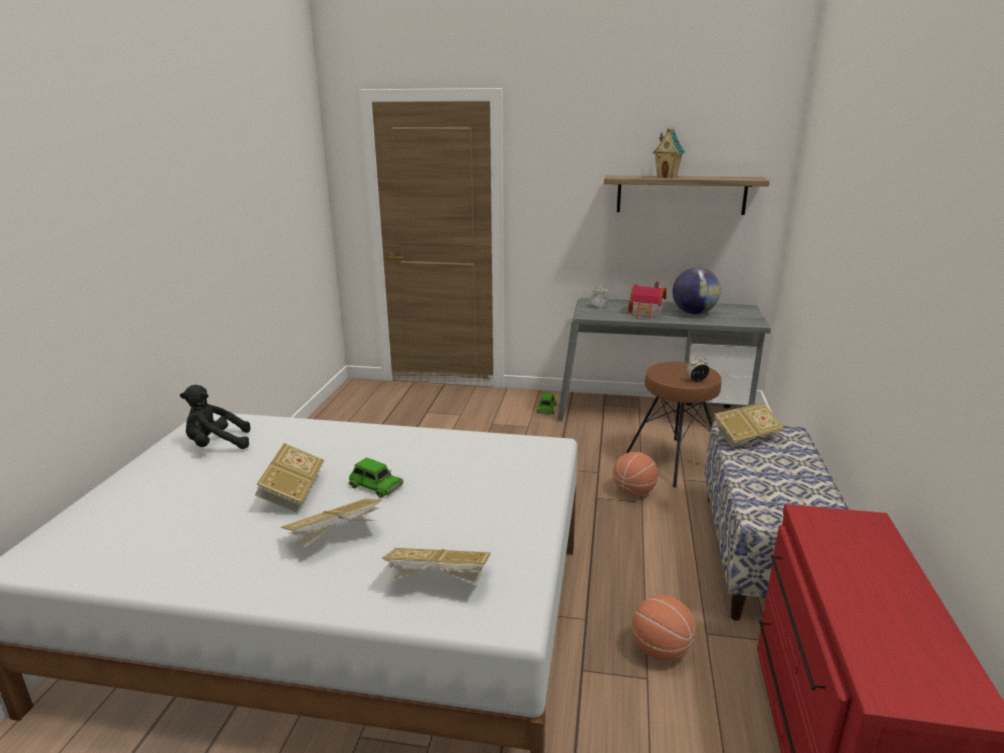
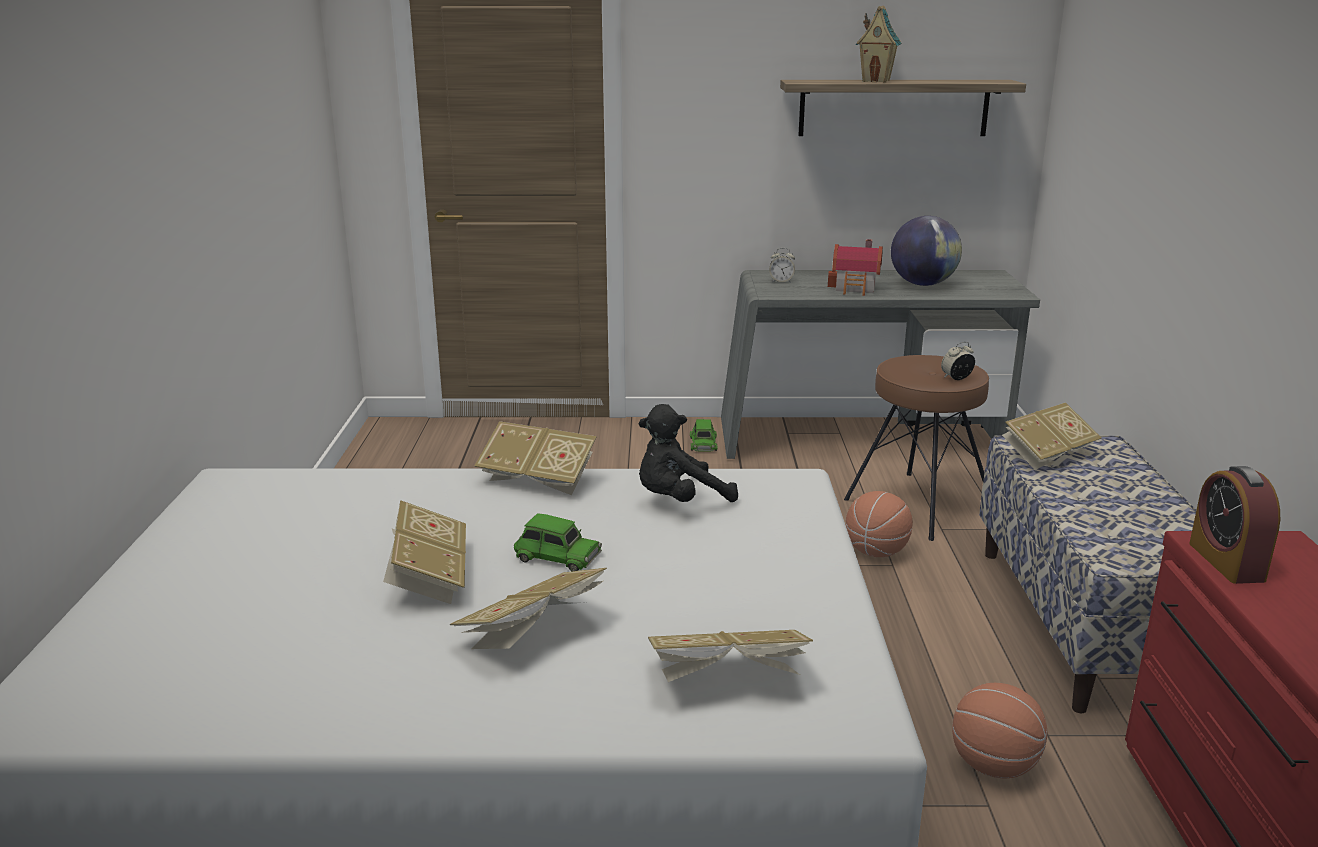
camera: 10 degrees left, 0 degrees up
(217, 445) = (262, 517): black plush toy -> black plush toy (679, 500)
(389, 433) = (538, 480): none -> book
(817, 531) = (1226, 562): none -> alarm clock

